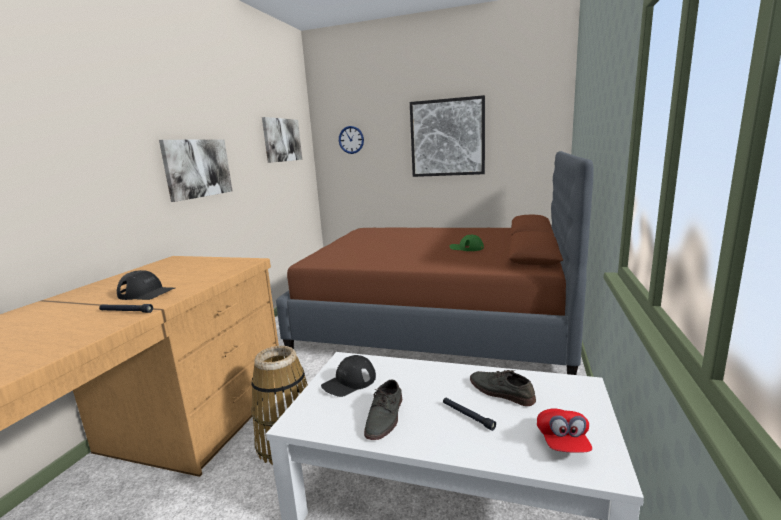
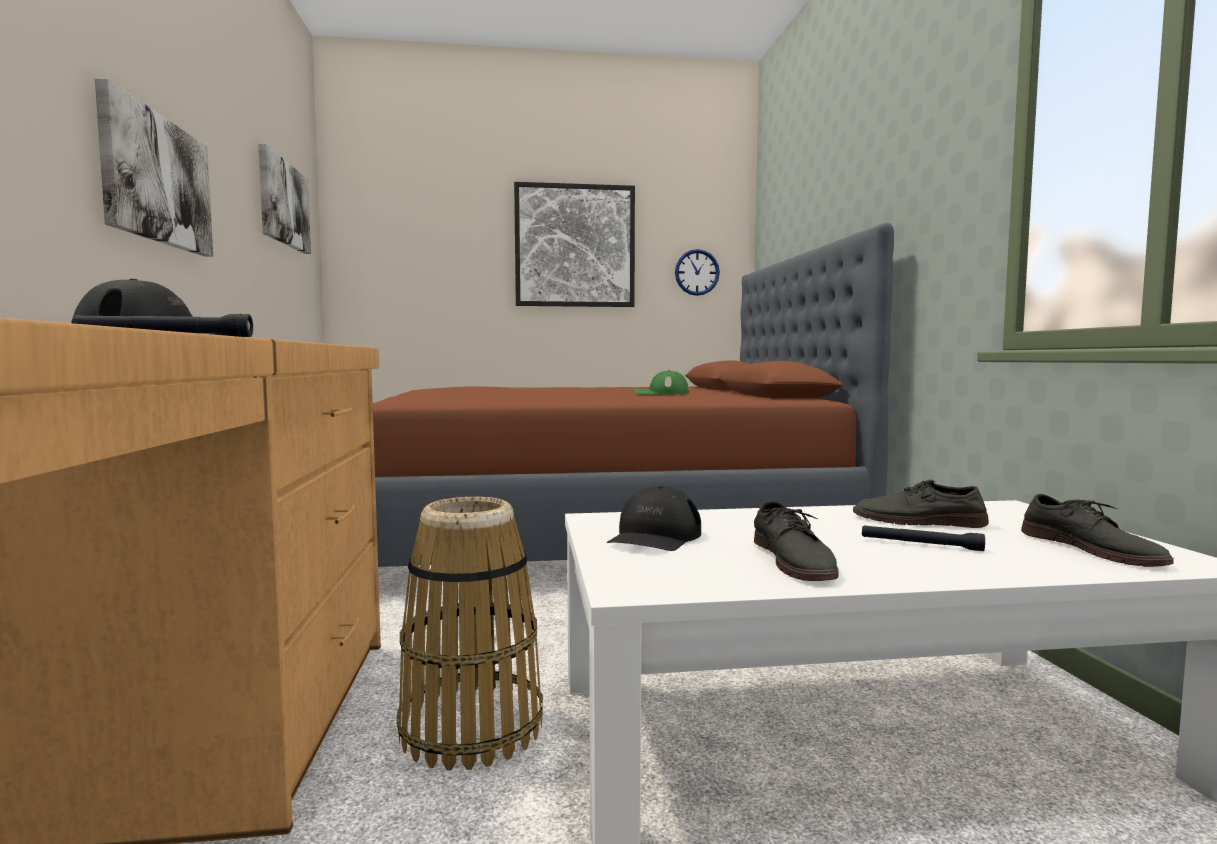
camera: 25 degrees left, 10 degrees down
(351, 140) = (402, 235): wall clock -> wall clock (697, 272)
(562, 442) = (1091, 549): red cap -> grey shoe

